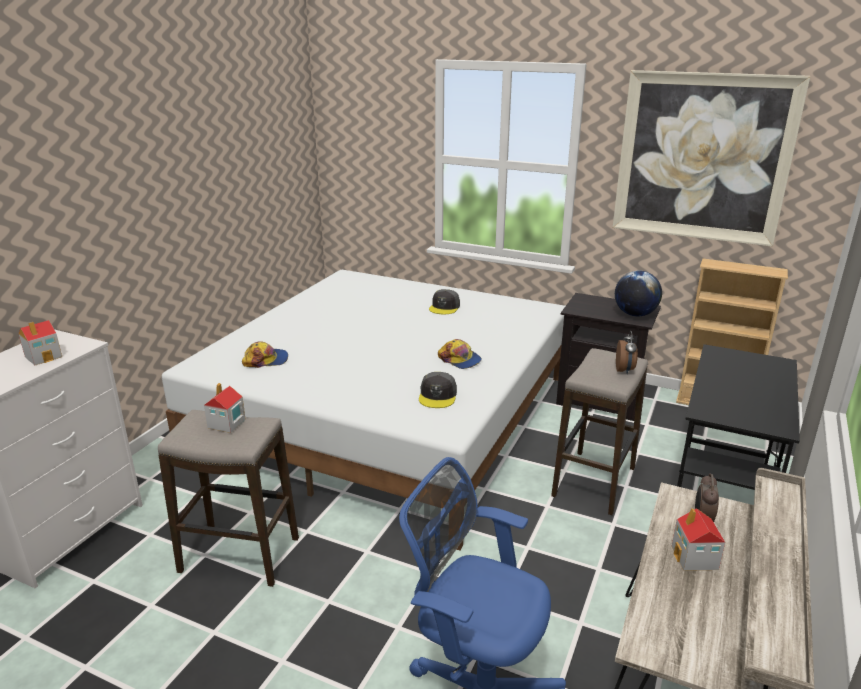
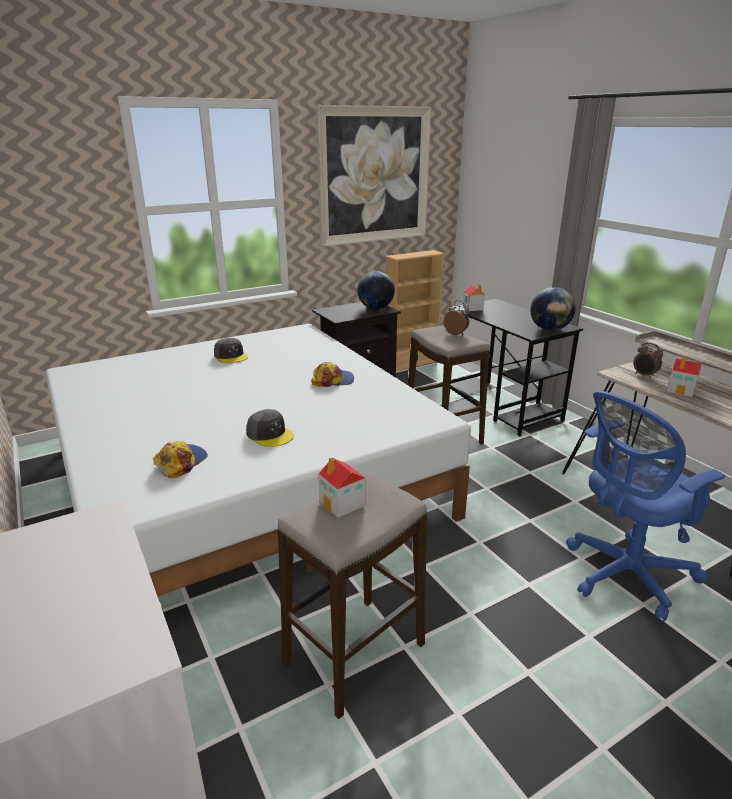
camera: 55 degrees left, 0 degrees up
(44, 356) = (82, 562): toy house -> toy house (472, 308)
(438, 396) = (379, 406): grey cap -> grey cap (270, 434)
(746, 418) = (549, 329): none -> globe

